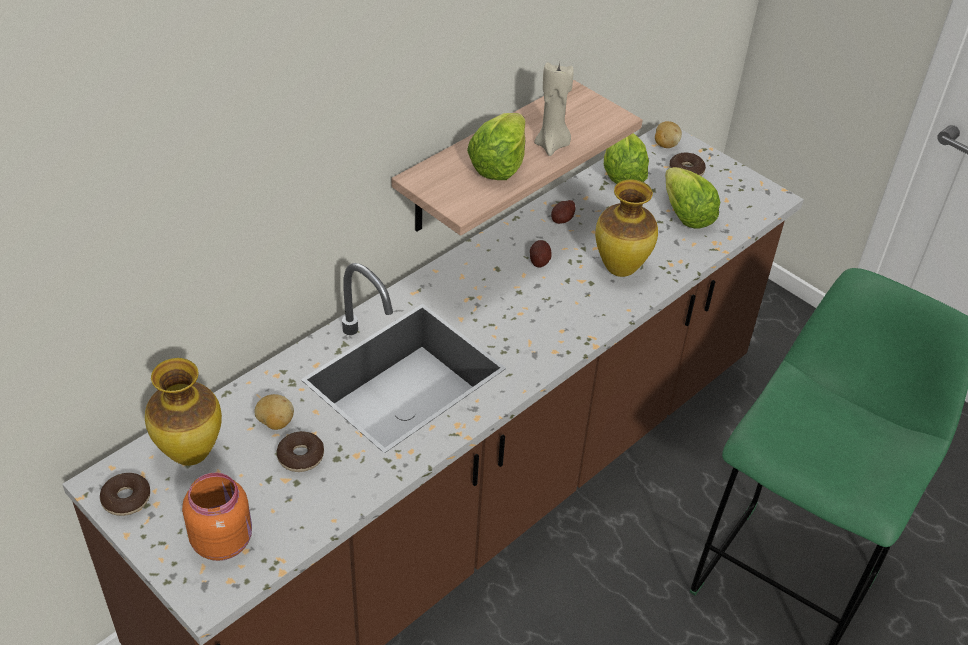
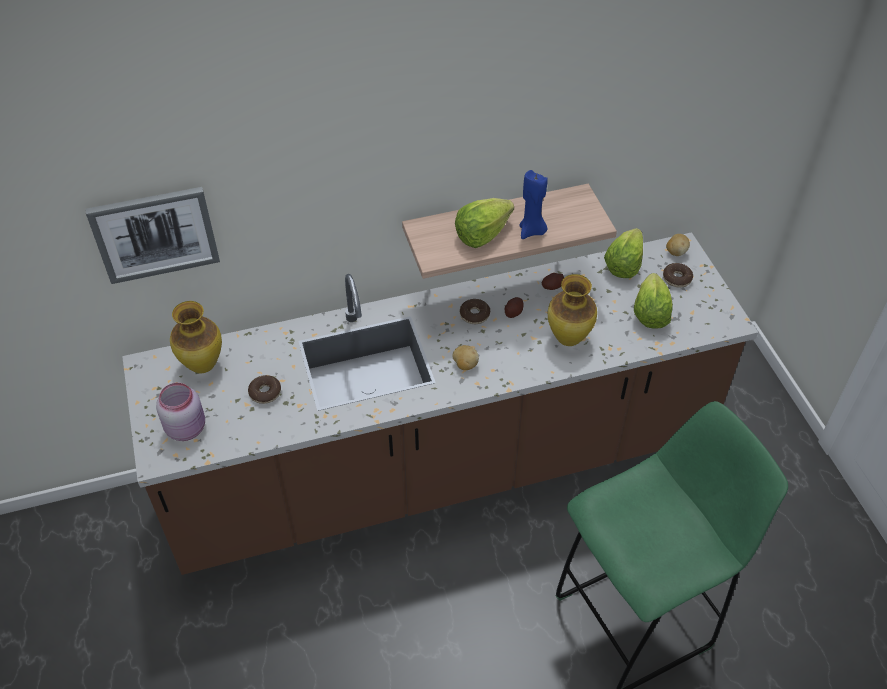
camera: 30 degrees right, 5 degrees up
(101, 273) = (155, 234): none -> picture
(126, 499) = (150, 380): donut -> donut (474, 315)
(222, 540) = (187, 427): orange jar -> pink jar
(275, 422) = (264, 364): potato -> potato (465, 365)
(552, 145) = (532, 231): beige candle -> blue candle

